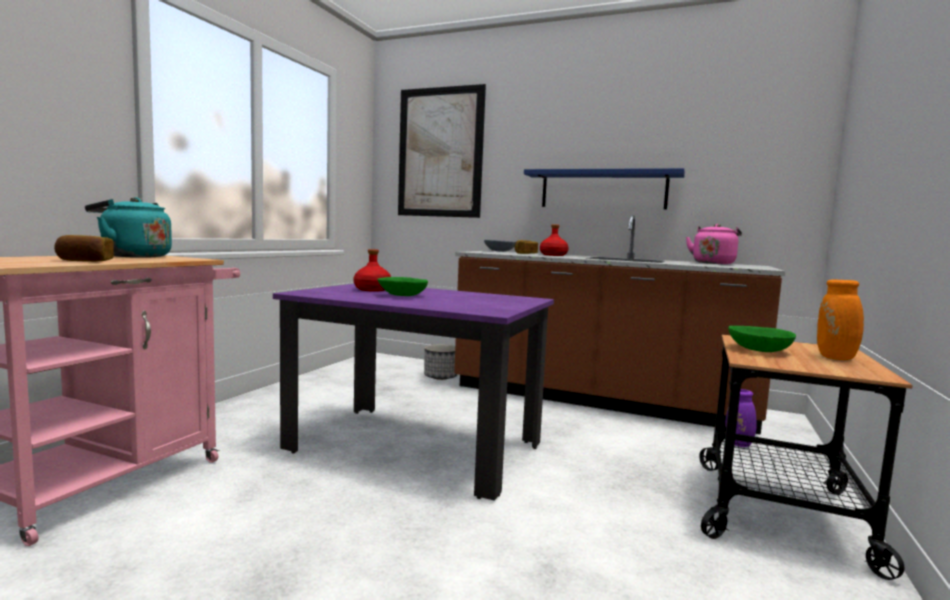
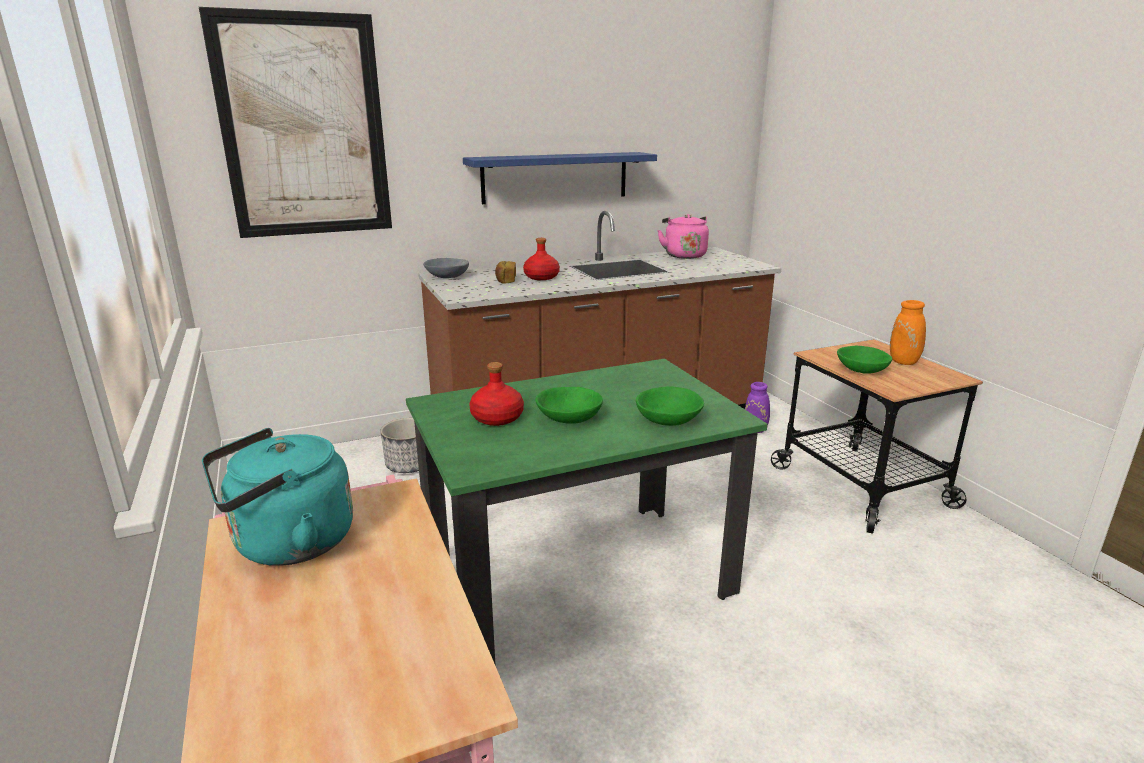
camera: 45 degrees left, 15 degrees up
(84, 261) = (389, 610): bread -> none
(415, 447) = (578, 579): purple dining table -> green dining table
(450, 305) = (669, 420): none -> green bowl

